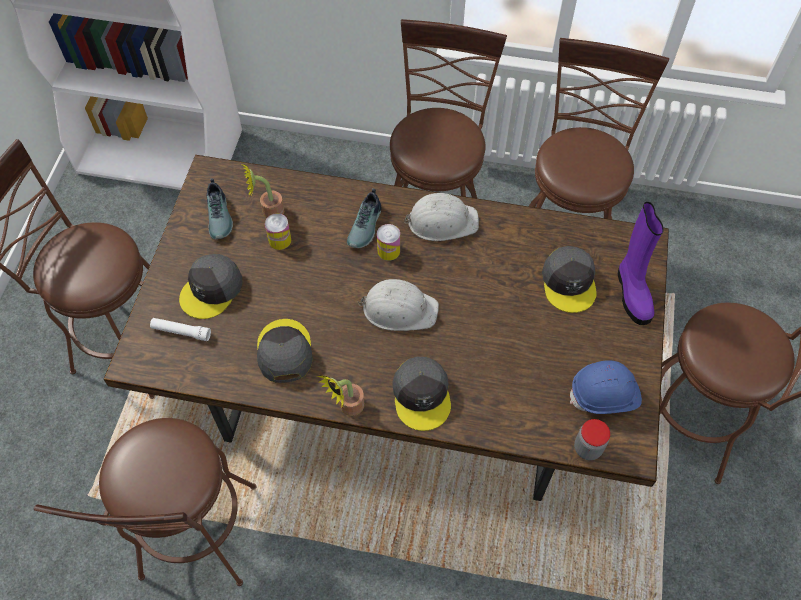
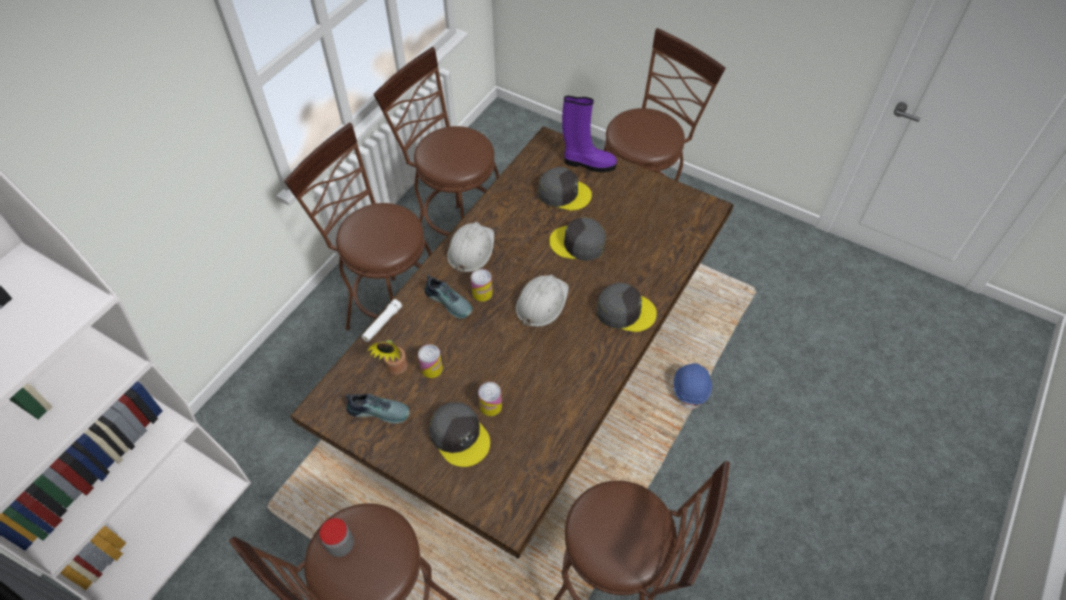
camera: 70 degrees left, 5 degrees down
(181, 332) = (494, 472): white flashlight -> white flashlight (382, 324)
(253, 304) = (490, 406): none -> can
(284, 352) = (549, 394): grey cap -> grey cap (578, 243)
(347, 408) = (618, 363): potted plant -> none
(587, 448) = (699, 229): jar -> jar (341, 545)
(605, 395) = (663, 206): blue hard hat -> blue hard hat (691, 388)

